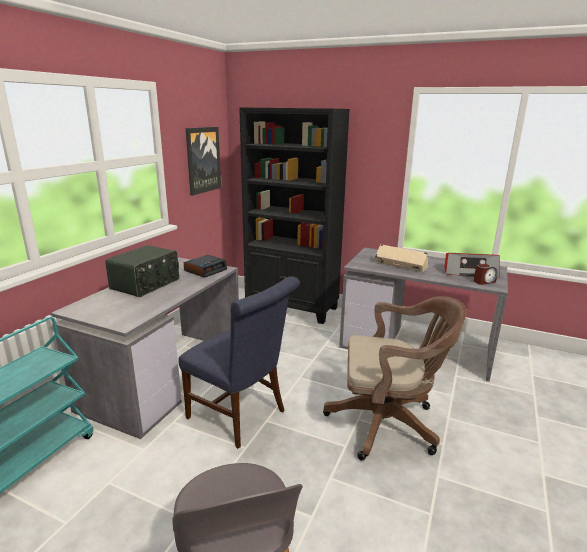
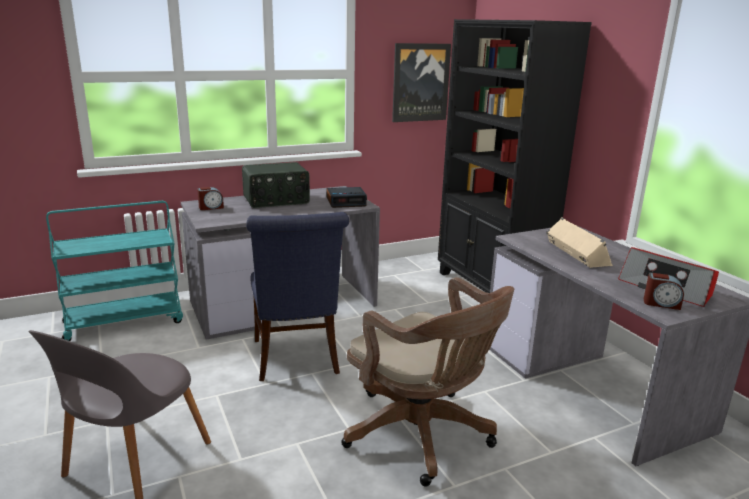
camera: 40 degrees right, 0 degrees up
(97, 309) = (211, 207): none -> alarm clock

